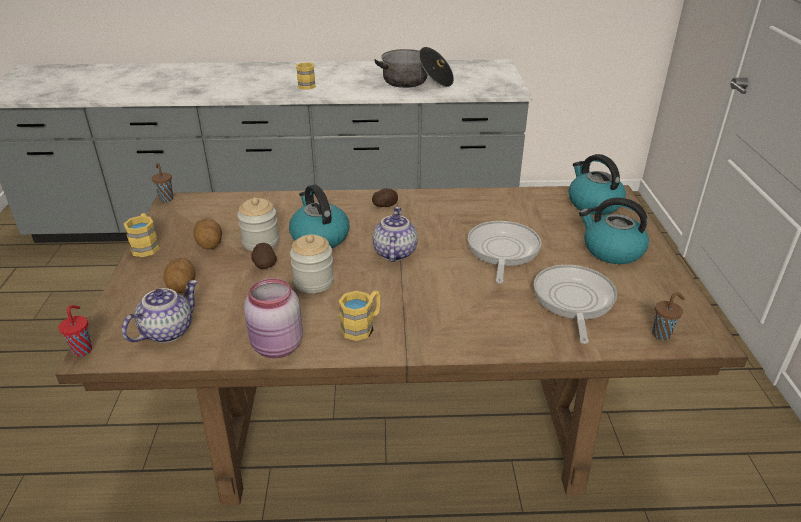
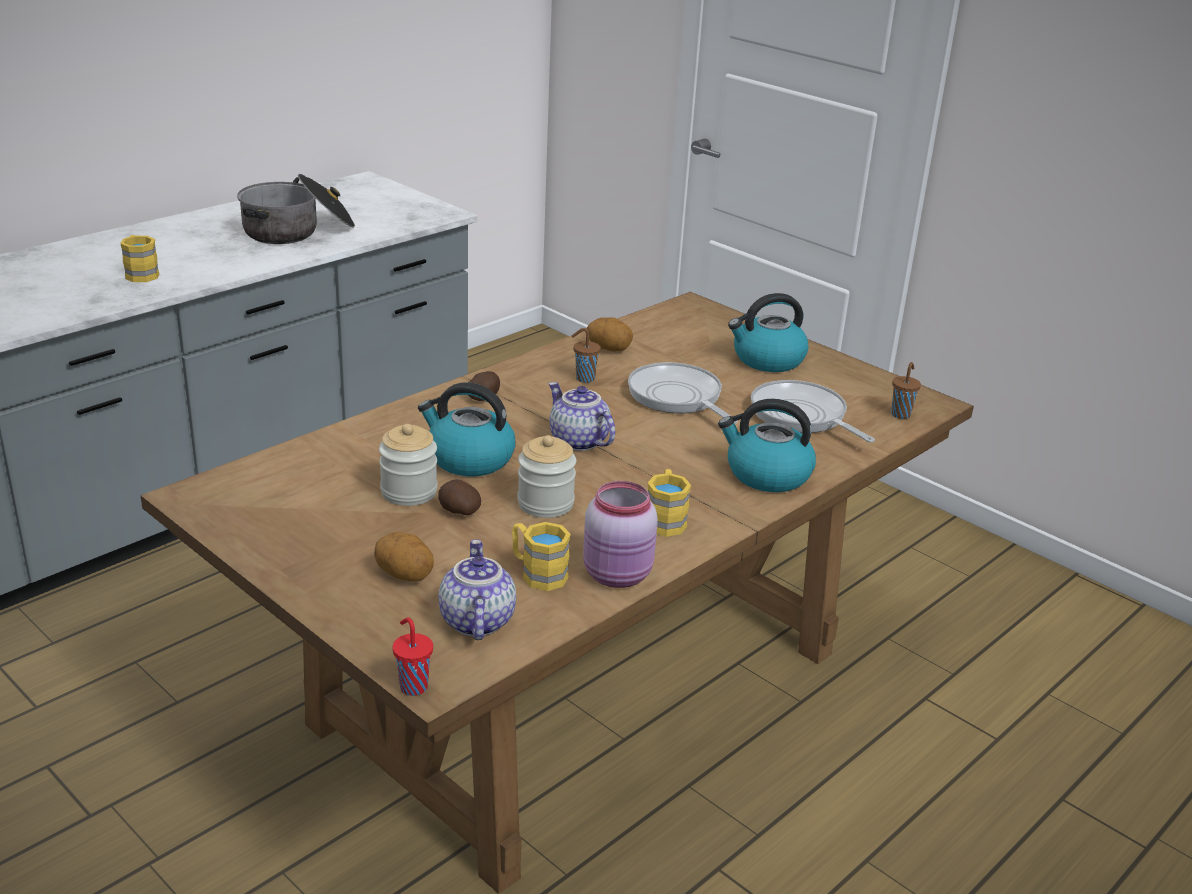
camera: 45 degrees left, 5 degrees down
(146, 246) = (262, 558): yellow mug -> yellow mug (537, 573)
(166, 198) = (171, 497): brown cup -> brown cup (584, 378)
(210, 245) = (349, 521): potato -> potato (609, 349)
(593, 203) = (687, 321): kettle -> kettle (766, 474)

